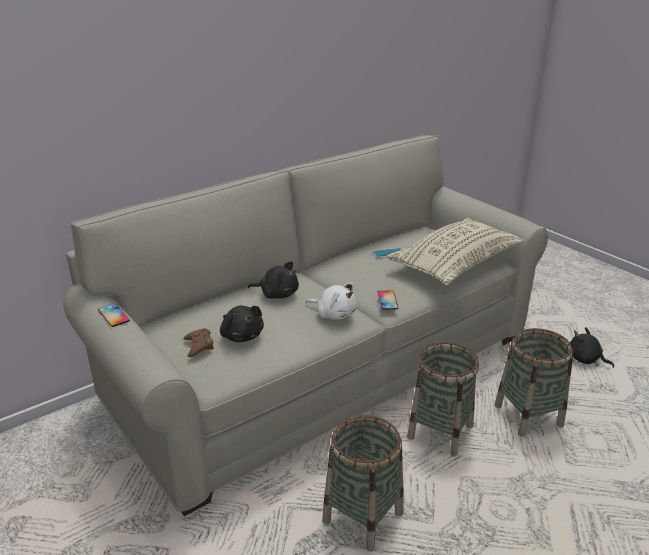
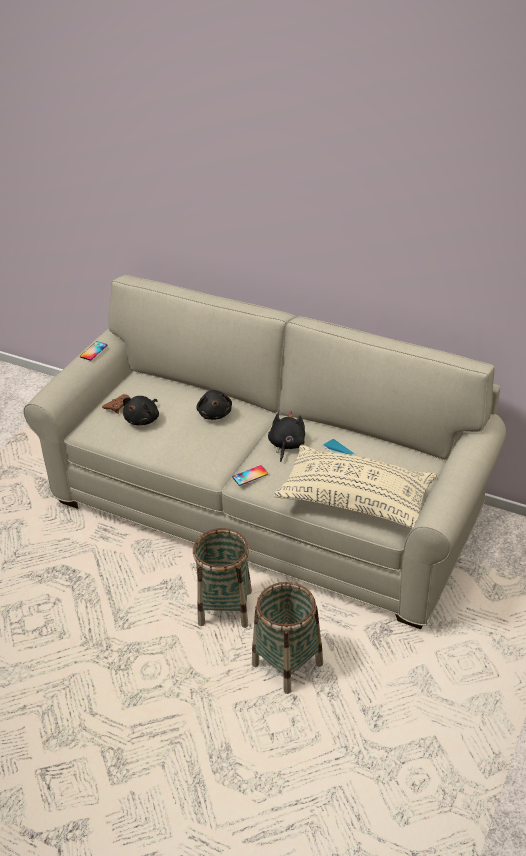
camera: 65 degrees right, 10 degrees up
(334, 314) = (207, 454): white plush toy -> none
(363, 517) = (103, 590): basket -> none
(585, 359) = (423, 697): black plush toy -> black plush toy (286, 445)

